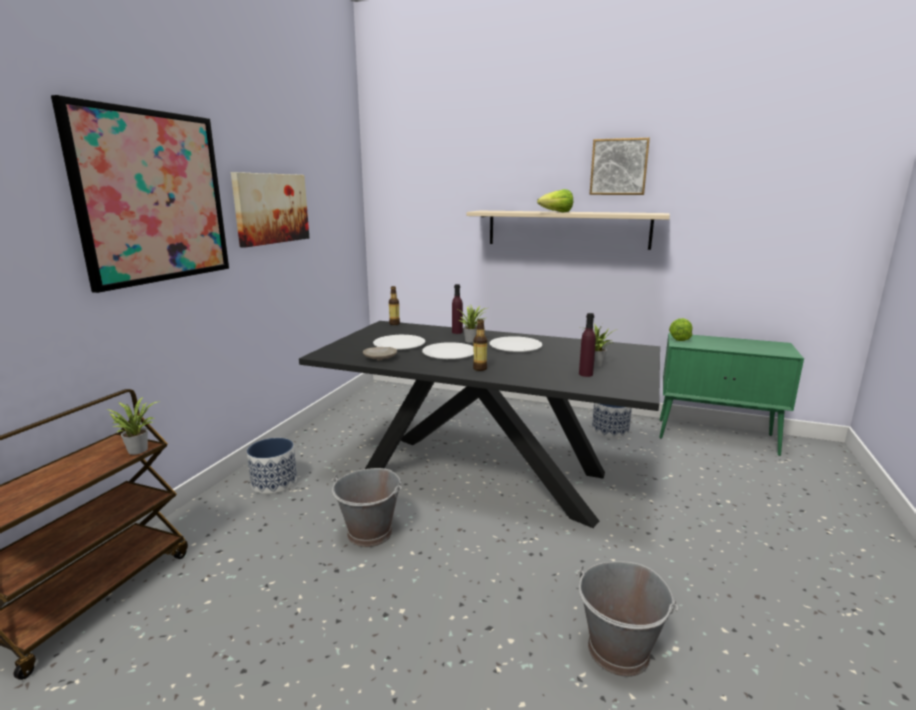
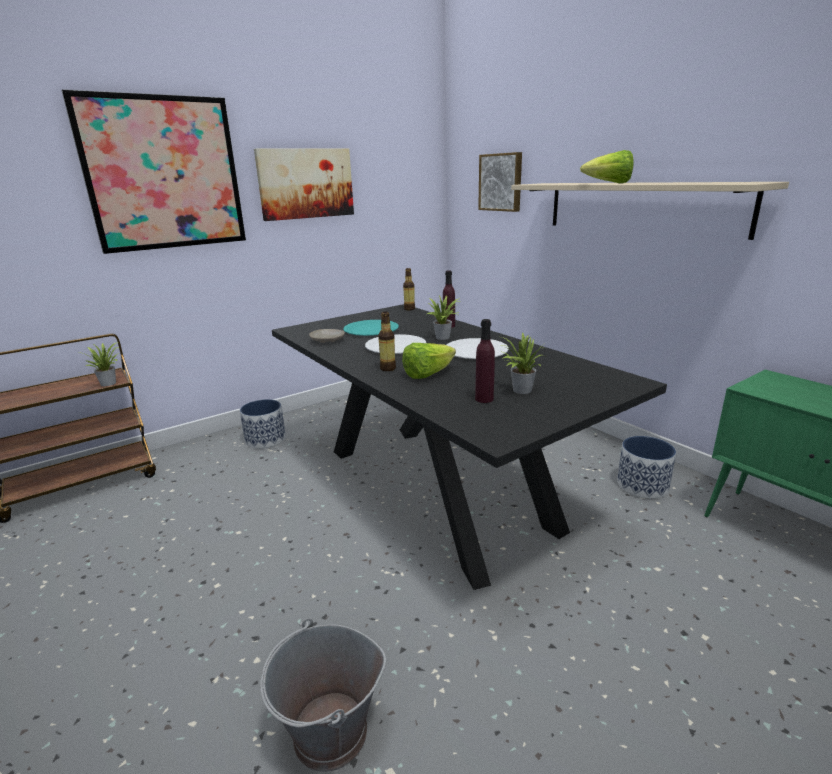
camera: 35 degrees right, 5 degrees up
(370, 533) = (276, 507): grey bucket -> none
(399, 344) = (371, 330): white plate -> turquoise plate
(619, 167) = (718, 111): picture -> picture (501, 182)
(679, 338) = (767, 380): lettuce -> lettuce (427, 374)

